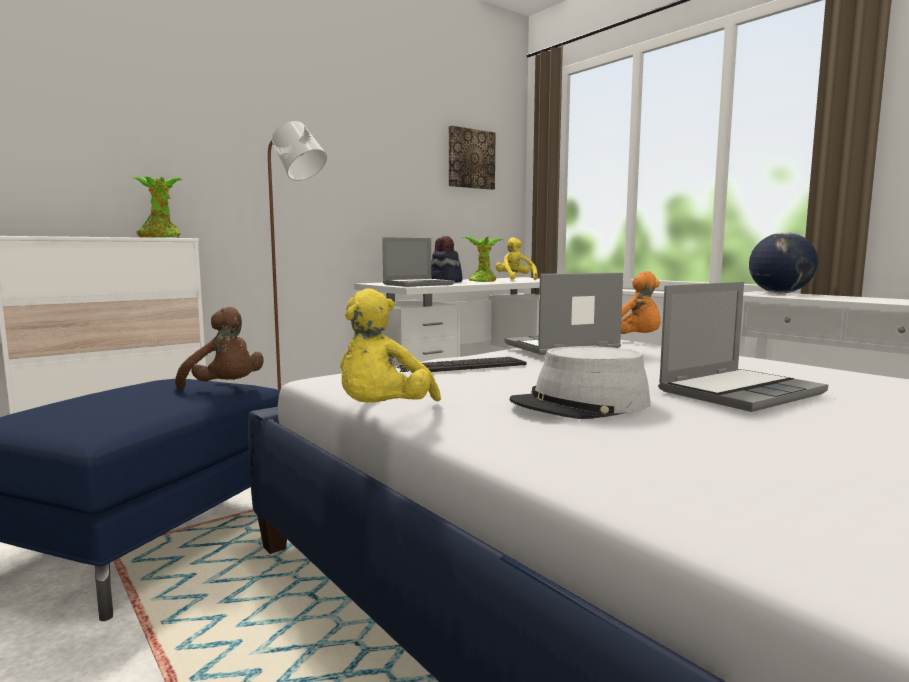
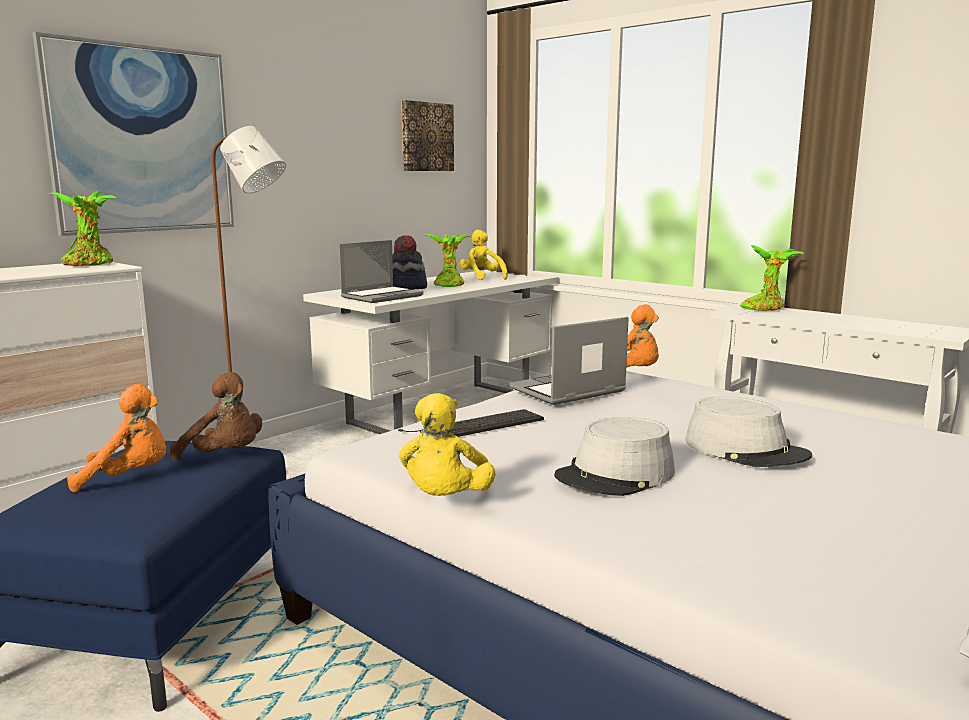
camera: 10 degrees left, 5 degrees up
(128, 397) = (129, 477): none -> orange plush toy
(217, 142) = (142, 140): none -> picture
(740, 392) = (745, 449): laptop -> grey hat
(779, 293) = (765, 308): globe -> potted plant

